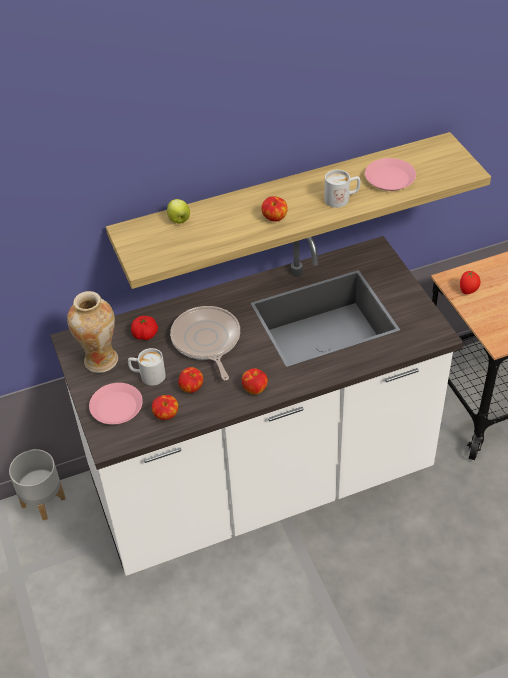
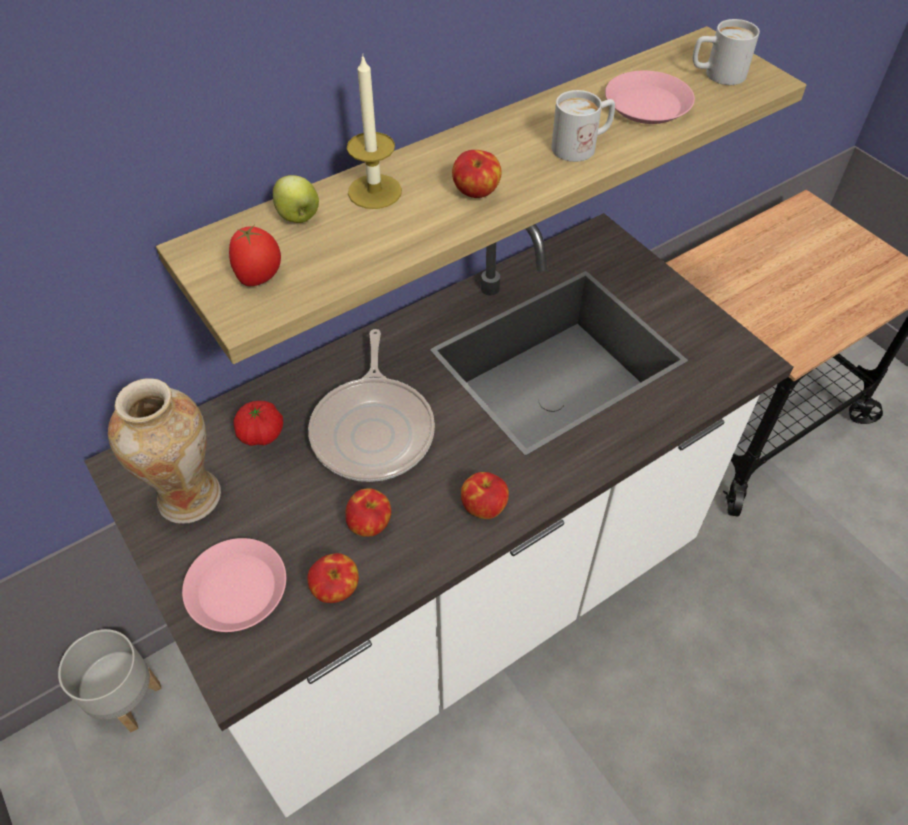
camera: 15 degrees left, 5 degrees up
(147, 376) = (283, 513): white mug -> white mug (716, 75)
(206, 341) = (374, 429): frying pan -> frying pan turned 150 degrees counterclockwise
(222, 211) = (374, 191): none -> candle
(468, 291) = (719, 282): tomato -> tomato (260, 278)

